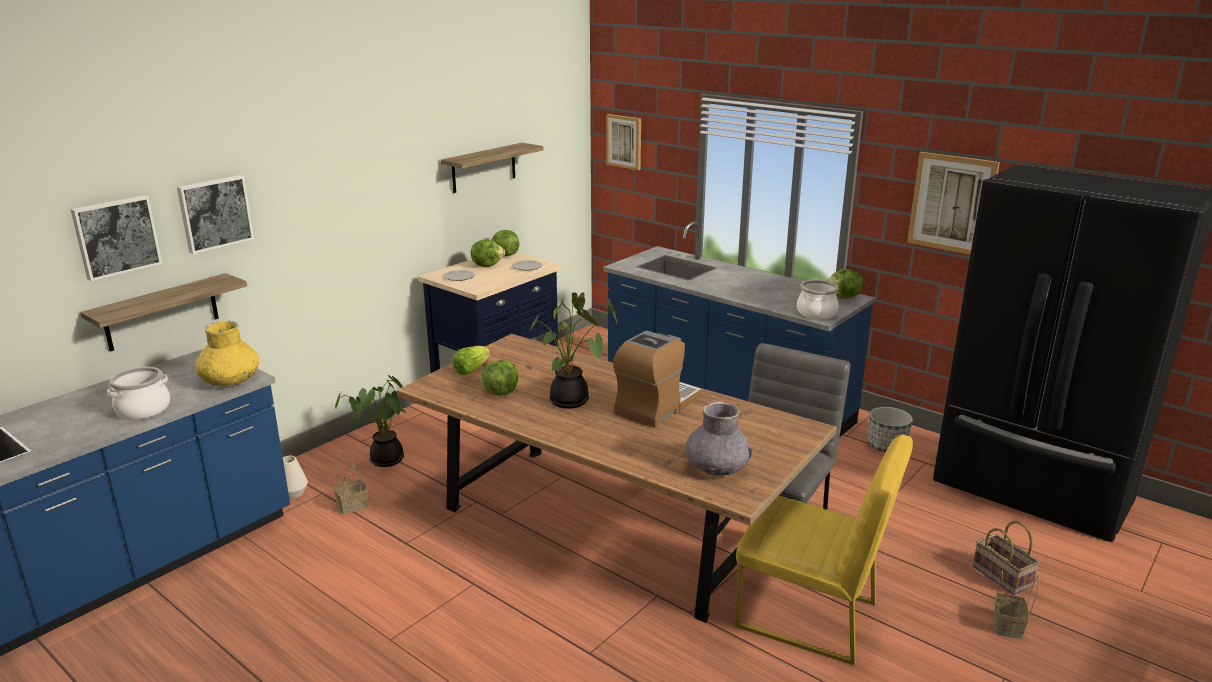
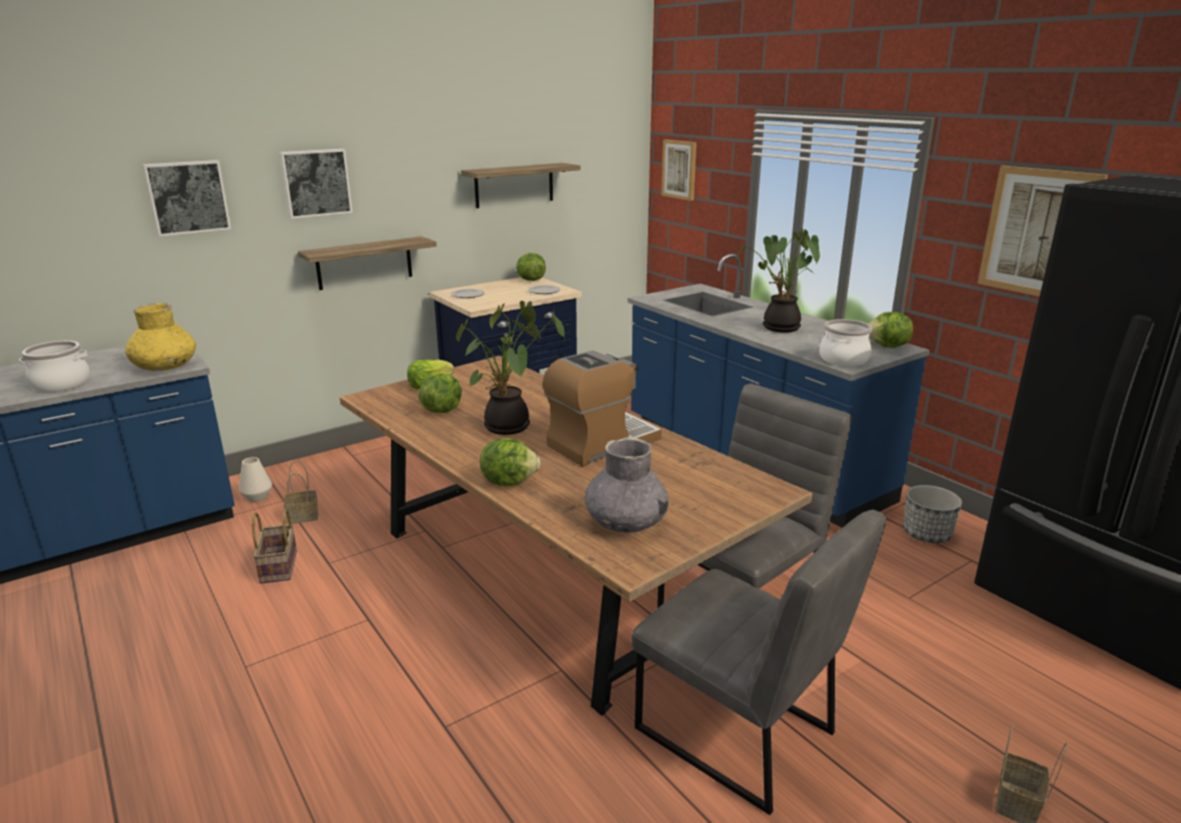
camera: 15 degrees right, 0 degrees up
(116, 236) = (72, 208): picture -> picture (316, 183)
(161, 312) = (126, 294): shelf -> shelf (364, 263)
(383, 460) = (361, 476): potted plant -> potted plant (777, 327)
(487, 265) = (505, 287): lettuce -> lettuce (509, 481)
(810, 617) = (738, 734): yellow chair -> grey chair
(1003, 577) = (1033, 729): basket -> basket (280, 567)

